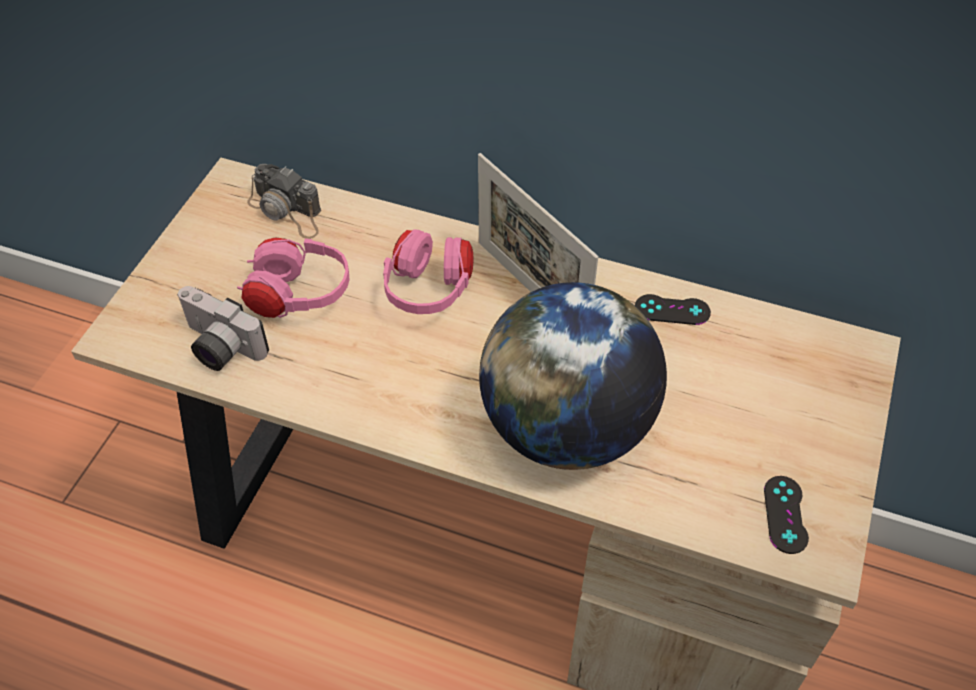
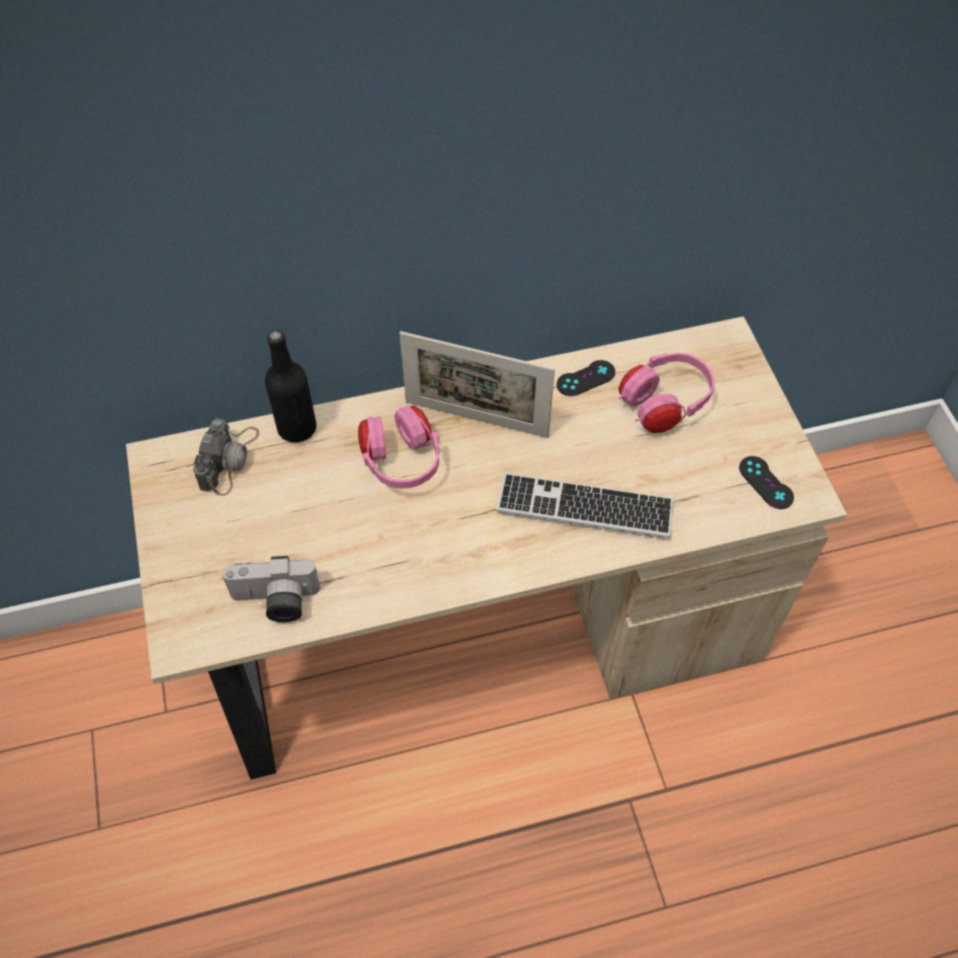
camera: 35 degrees left, 5 degrees up
(287, 211) = (229, 459): camera -> camera turned 75 degrees counterclockwise
(299, 297) = (303, 524): pink headphones -> pink headphones (663, 405)
(365, 215) = (297, 428): none -> black bottle
(566, 428) = (584, 508): globe -> keyboard

